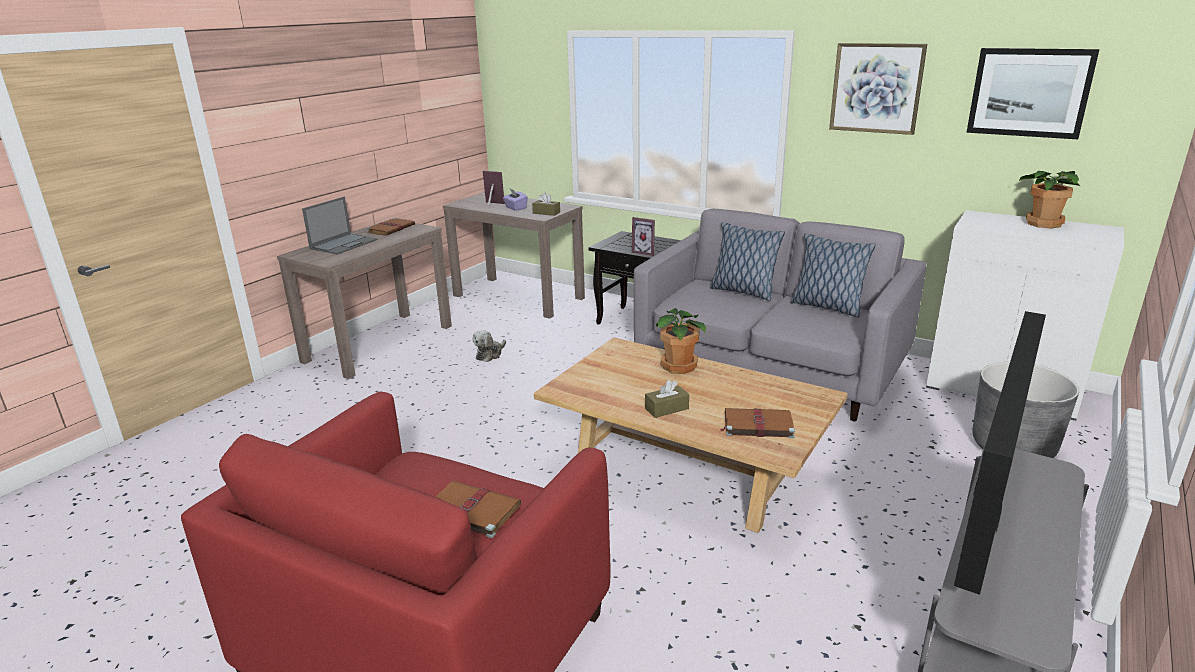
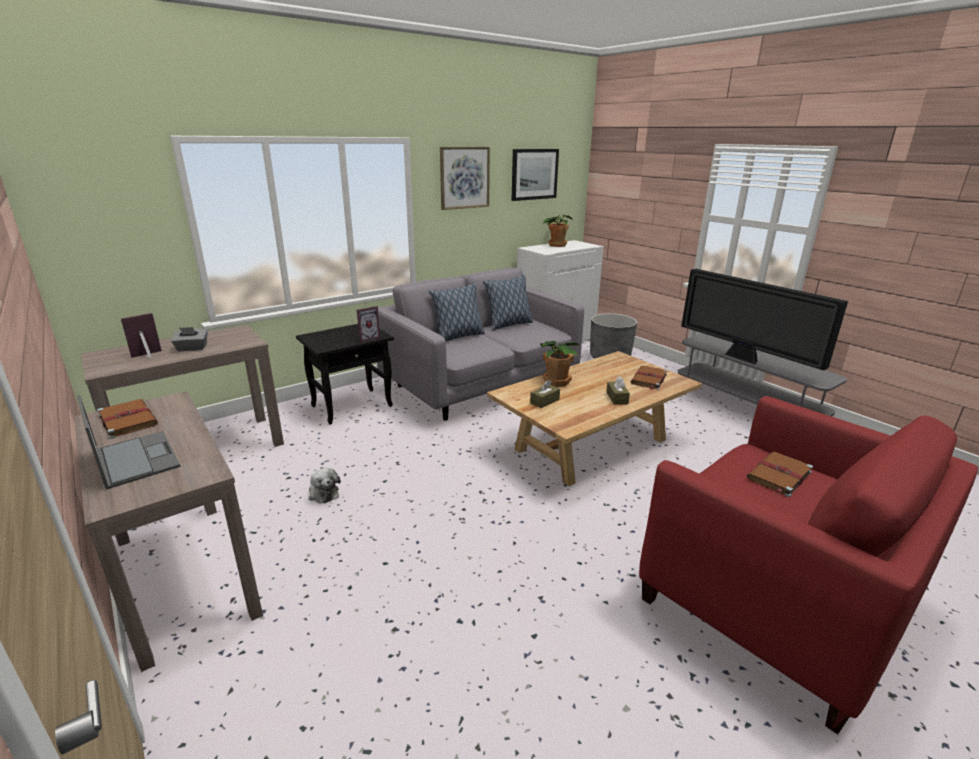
camera: 70 degrees left, 0 degrees up
(515, 208) = (192, 348): purple tissue box -> grey tissue box
(546, 213) = (241, 339): brown tissue box -> brown tissue box (544, 401)

